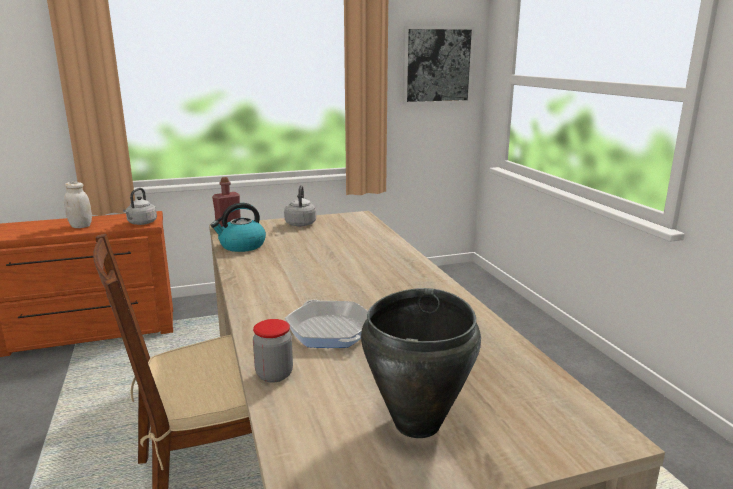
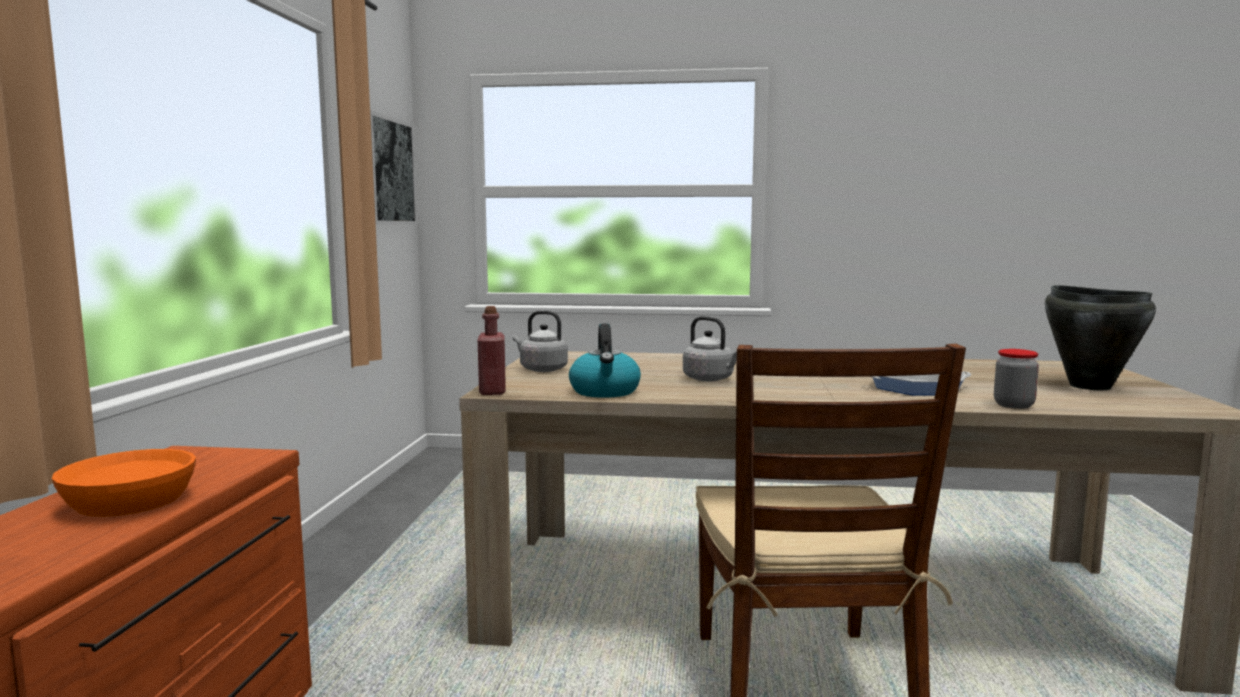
camera: 65 degrees left, 10 degrees down
(81, 226) = (129, 503): white jar -> orange bowl
(141, 223) = (240, 459): grey kettle -> grey kettle (710, 379)

